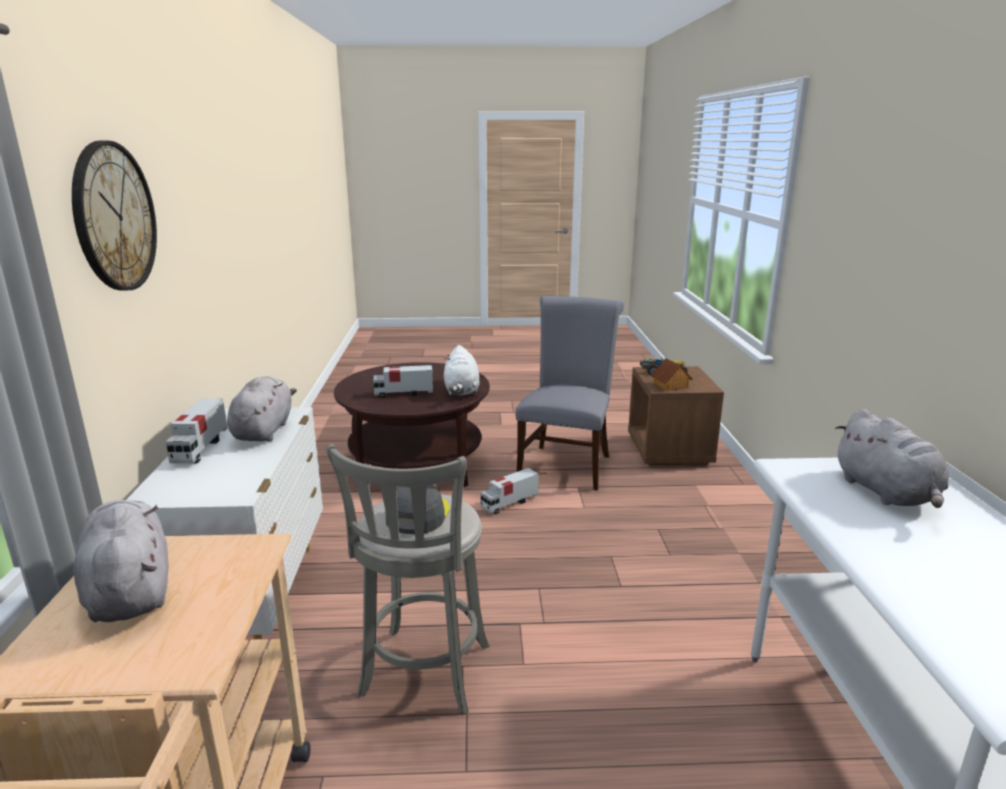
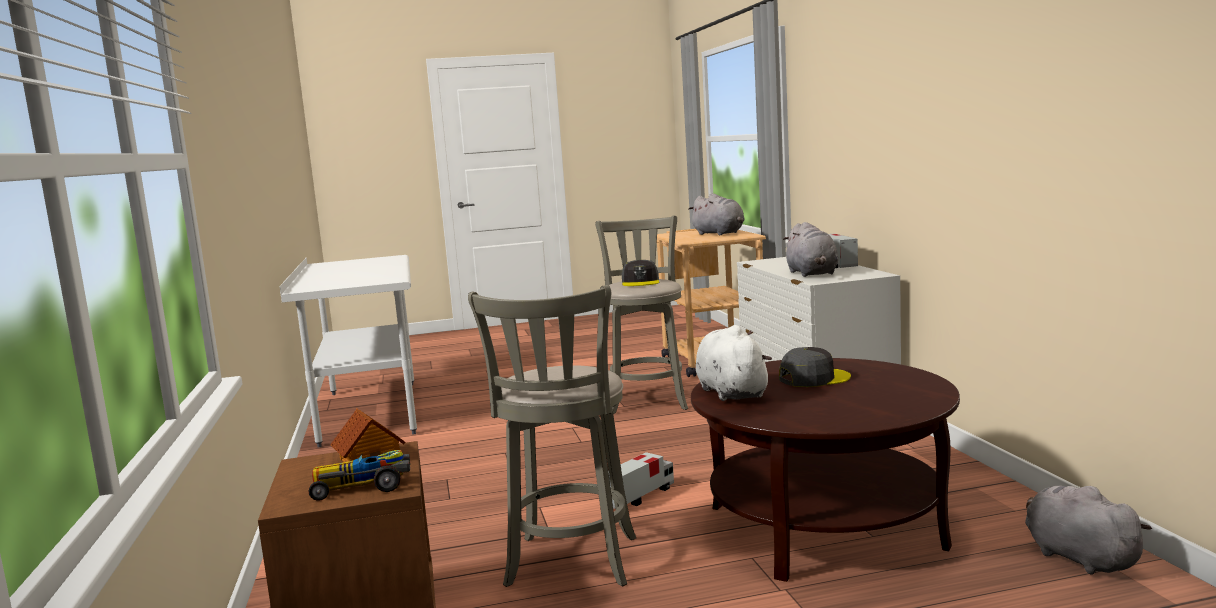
camera: 170 degrees right, 10 degrees down
(114, 217) = (853, 81): wall clock -> none
(403, 393) = (813, 378): toy truck -> grey cap
(566, 464) = (571, 565): grey chair -> grey stool
(887, 493) = (344, 280): grey plush toy -> grey plush toy (1077, 557)

